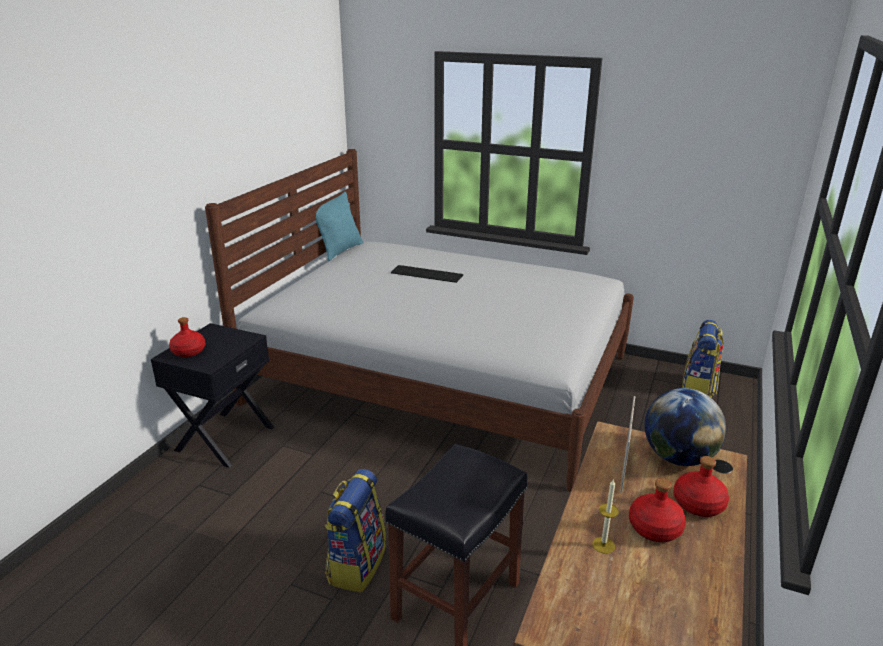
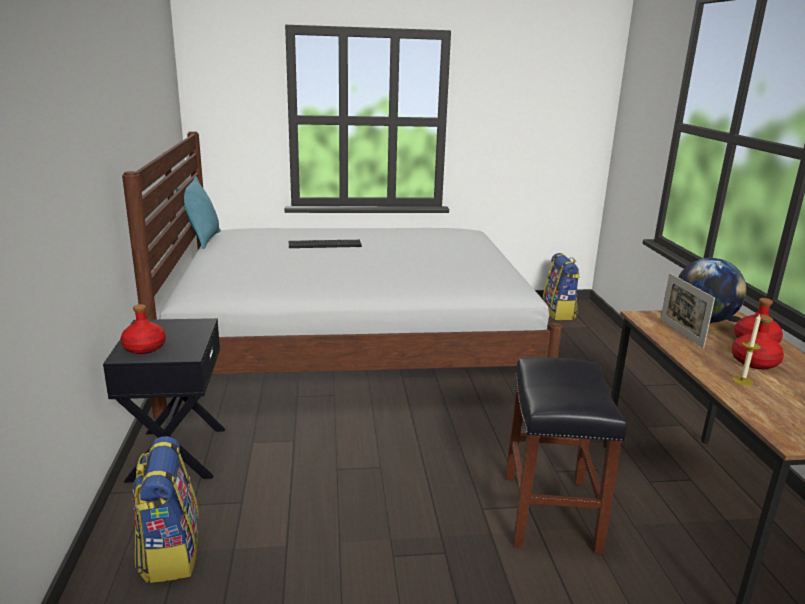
camera: 30 degrees left, 5 degrees down
(356, 564) = (436, 516): backpack -> backpack (169, 552)

